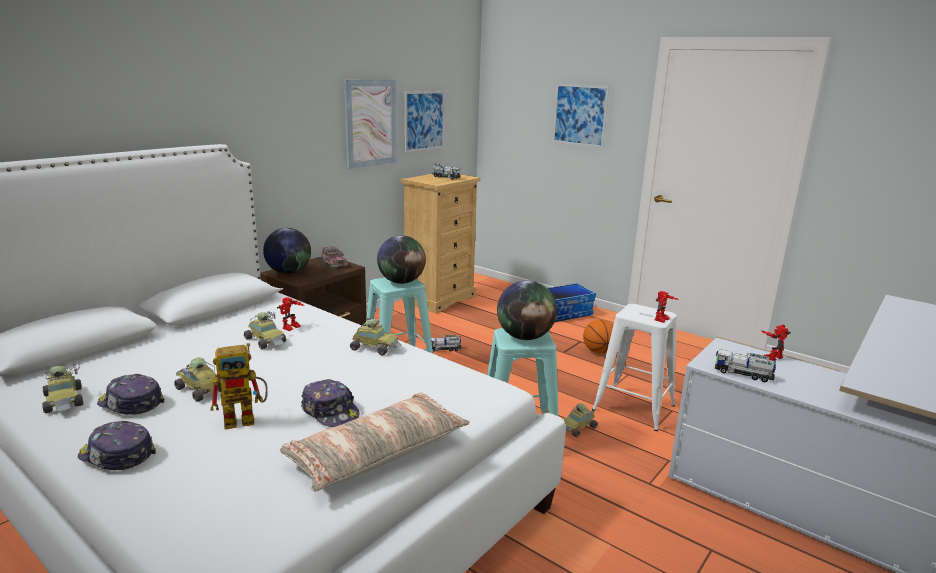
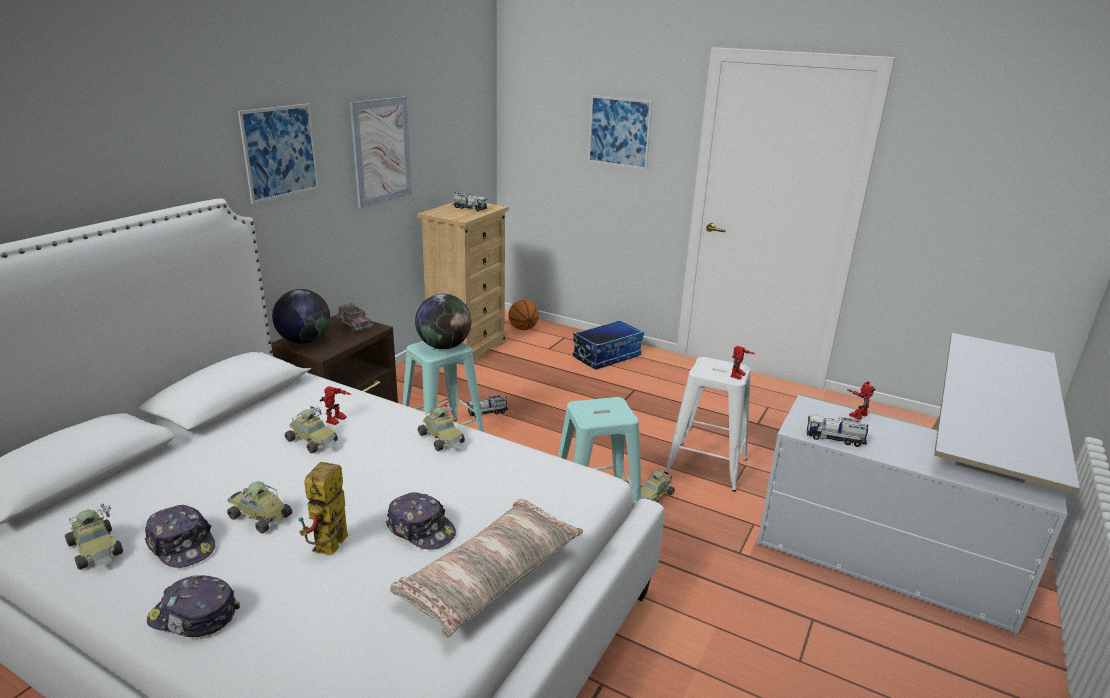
camera: 10 degrees left, 5 degrees up
(130, 404) = (182, 545): cap -> cap turned 150 degrees counterclockwise
(246, 418) = (329, 549): toy robot -> toy robot turned 135 degrees clockwise
(375, 347) = (442, 439): toy car -> toy car turned 45 degrees clockwise
(424, 120) = (439, 141): picture -> picture (280, 152)
(525, 337) = (603, 410): globe -> none
(598, 351) = (656, 401): basketball -> basketball (523, 329)

